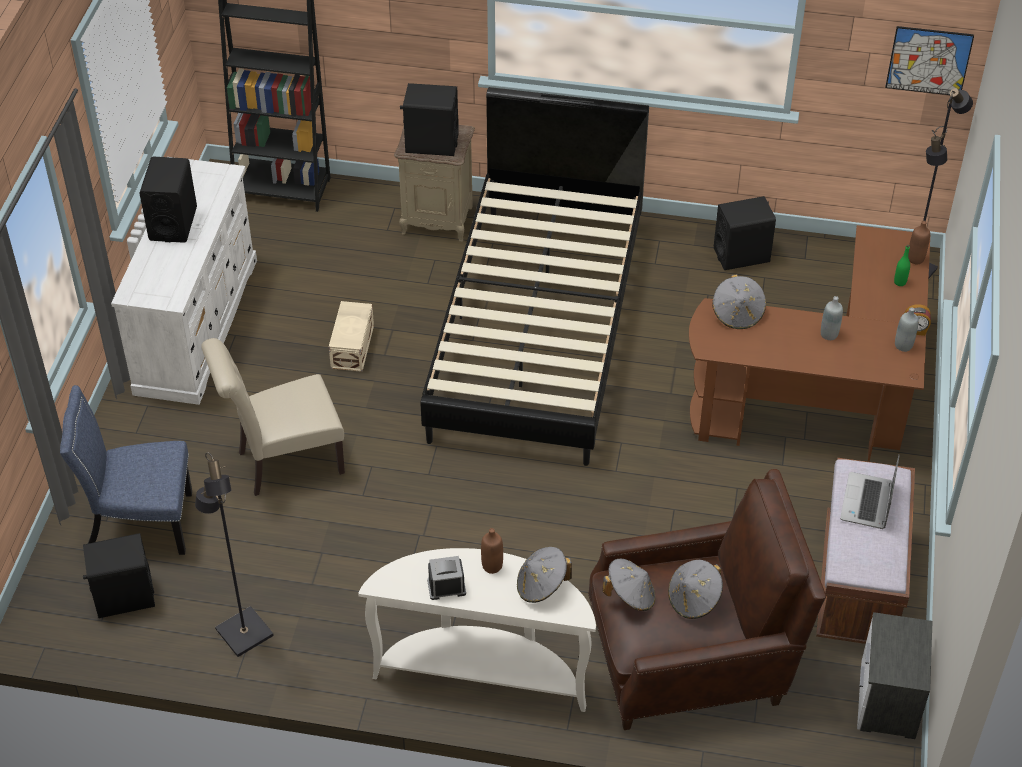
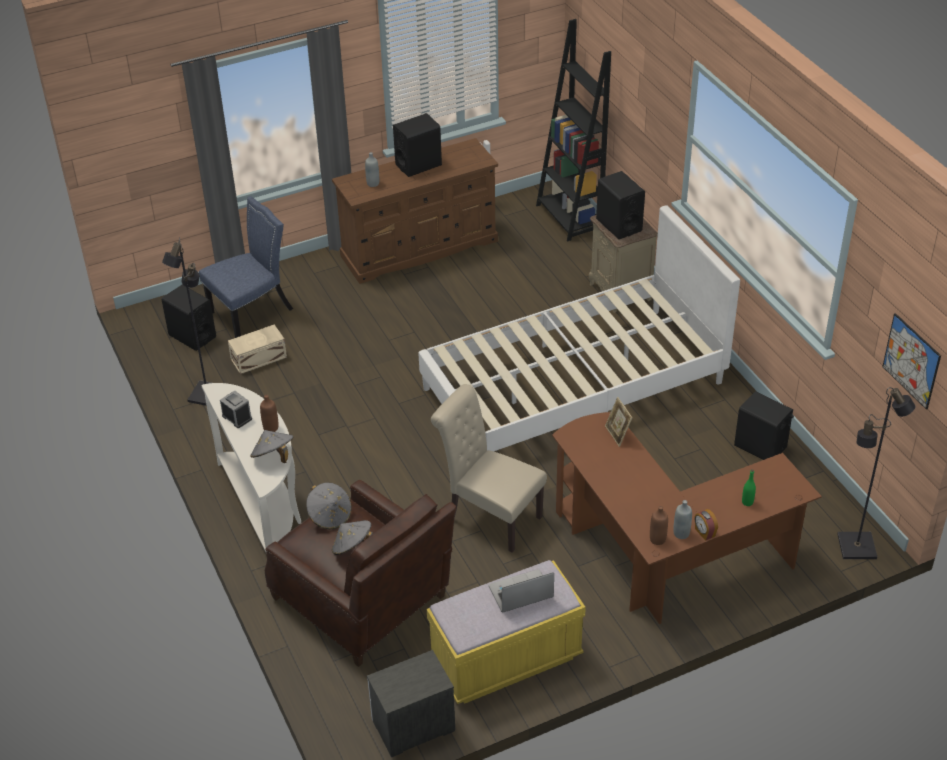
camera: 55 degrees right, 5 degrees down
(142, 523) = (250, 313): blue chair -> blue chair turned 90 degrees clockwise
(197, 324) = (420, 248): white dresser -> brown dresser
(283, 463) = (347, 340): beige chair -> beige chair (489, 516)
(353, 346) = (470, 316): beige storage box -> beige storage box (259, 358)
(537, 329) = (574, 385): black bed -> white bed
(737, 314) = (617, 435): grey hat -> picture frame
(829, 334) = (649, 489): grey bottle -> grey bottle (373, 183)
(859, 583) = (506, 660): brown bench -> yellow bench
(915, 259) = (783, 499): brown bottle -> brown bottle (657, 539)

